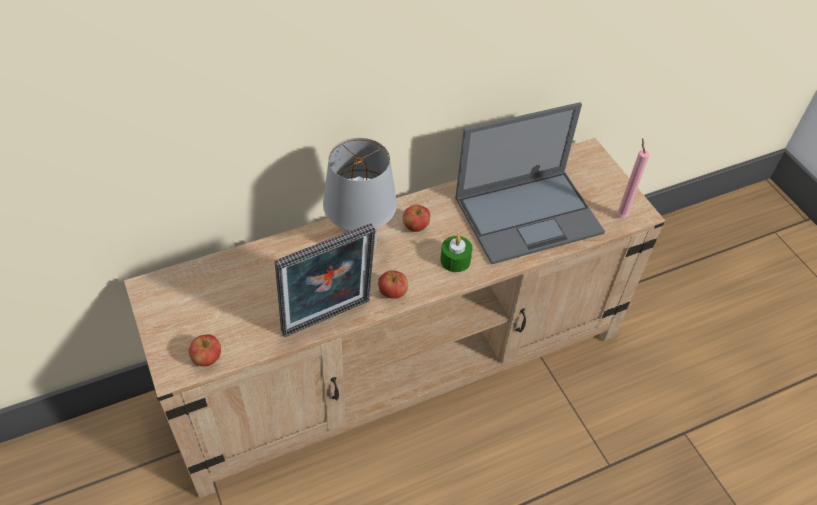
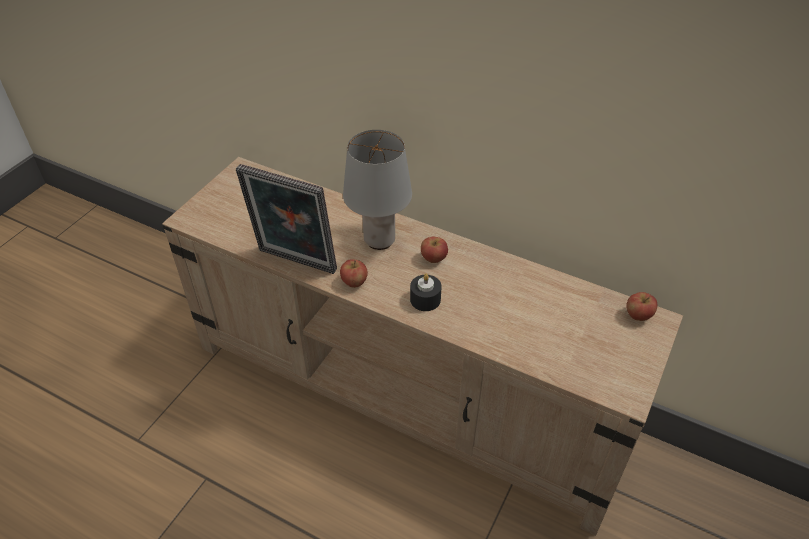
camera: 55 degrees right, 5 degrees down
(207, 358) = (209, 226): apple -> apple (638, 315)
(455, 260) = (425, 299): green candle -> black candle
(529, 214) = (528, 319): laptop -> none
(620, 215) = (607, 383): pink candle -> none

